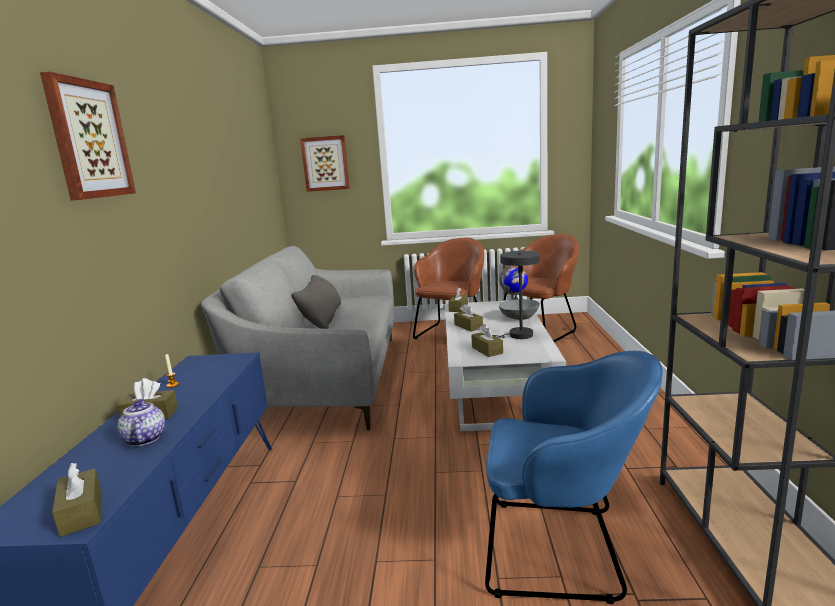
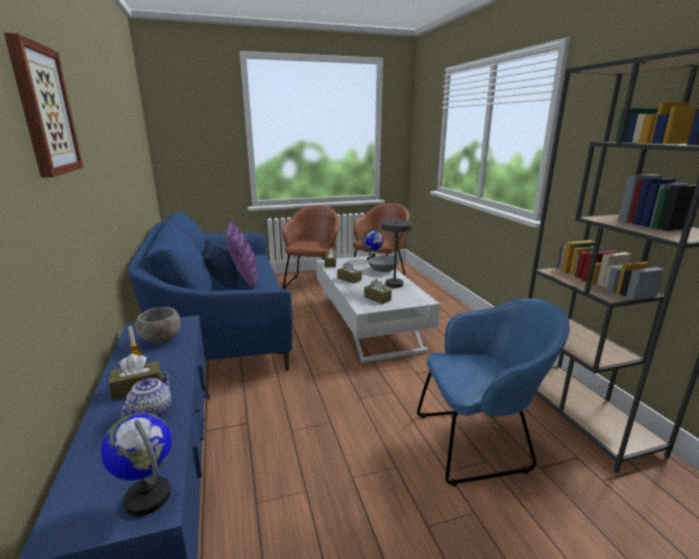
camera: 20 degrees left, 5 degrees up
(81, 512) = (148, 497): brown tissue box -> globe
(144, 438) = (152, 412): teapot -> teapot turned 60 degrees clockwise
(206, 373) = (162, 339): none -> grey bowl
(325, 163) = (196, 136): picture -> none
(325, 379) = (223, 330): grey sofa -> blue sofa
(342, 319) = (244, 278): none -> purple pillow

